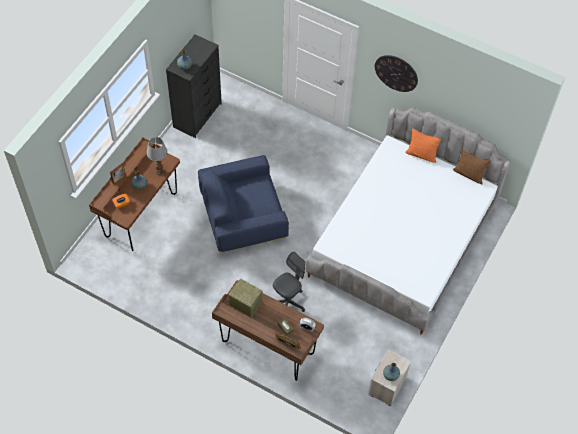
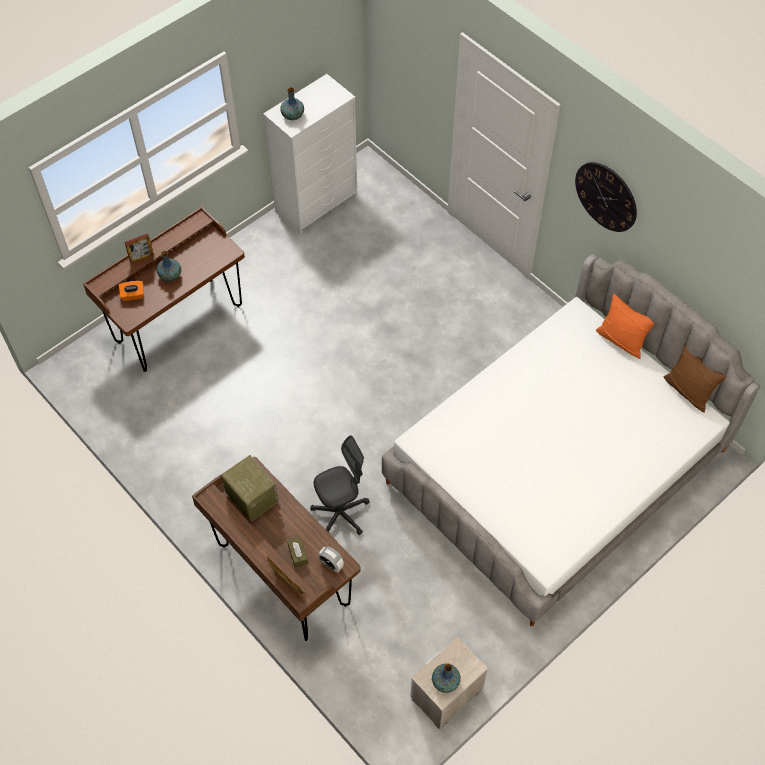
camera: 20 degrees right, 0 degrees up
(159, 170) = (208, 261): table lamp -> none
(197, 115) = (317, 202): black dresser -> white dresser
(243, 218) = (323, 368): blue armchair -> none

